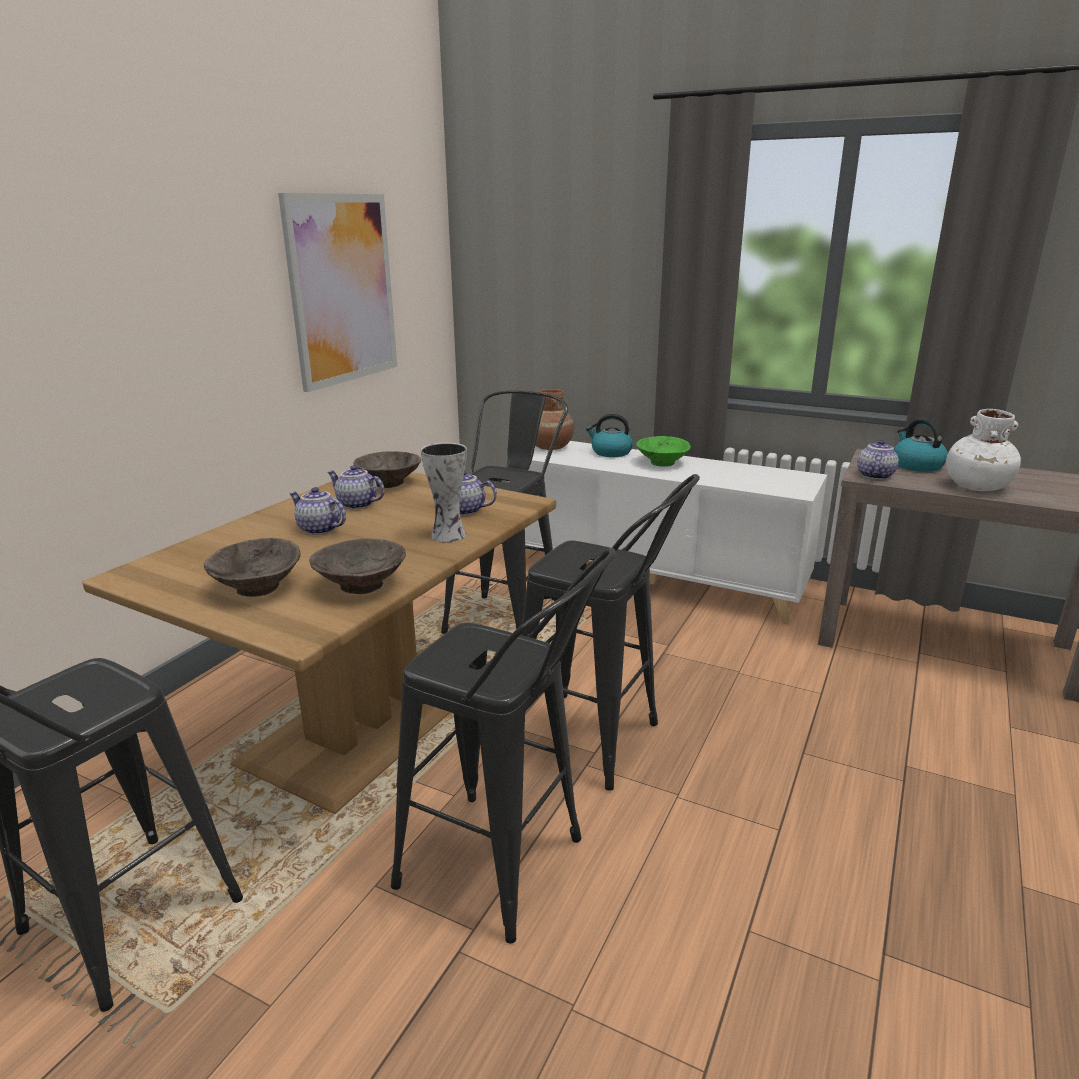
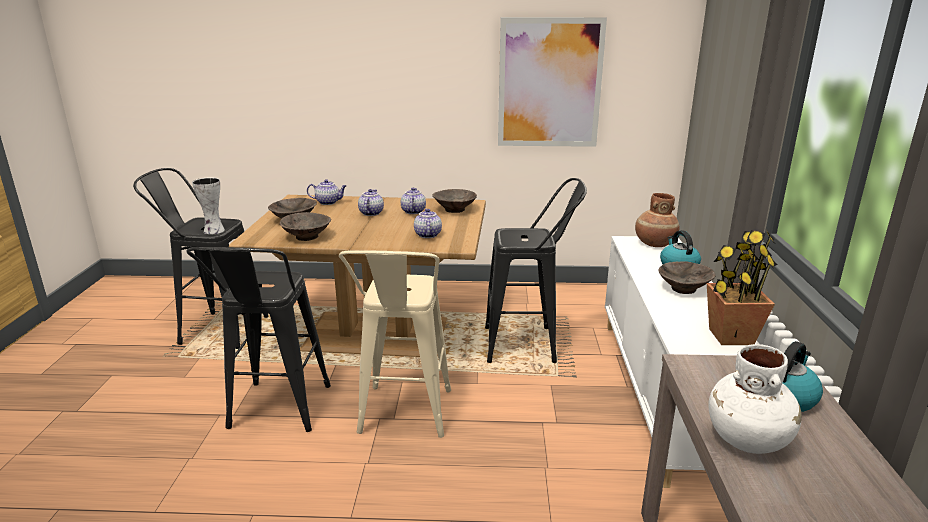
camera: 65 degrees right, 0 degrees up
(449, 536) = (384, 240): vase -> vase (213, 231)
(600, 744) = (403, 418): black stool -> beige stool
(662, 463) = (683, 289): green bowl -> brown bowl
(762, 472) = (730, 336): none -> potted plant
(874, 475) = (703, 371): teapot -> teapot (328, 202)

